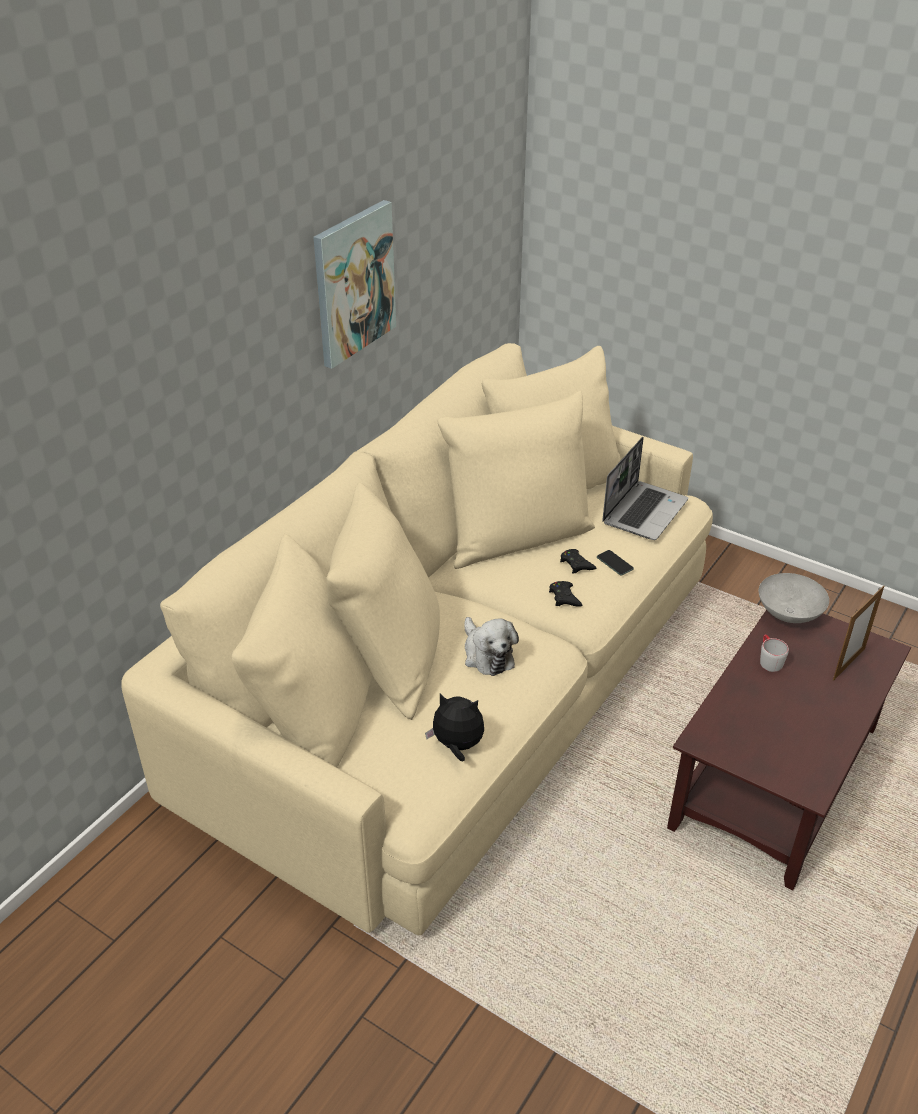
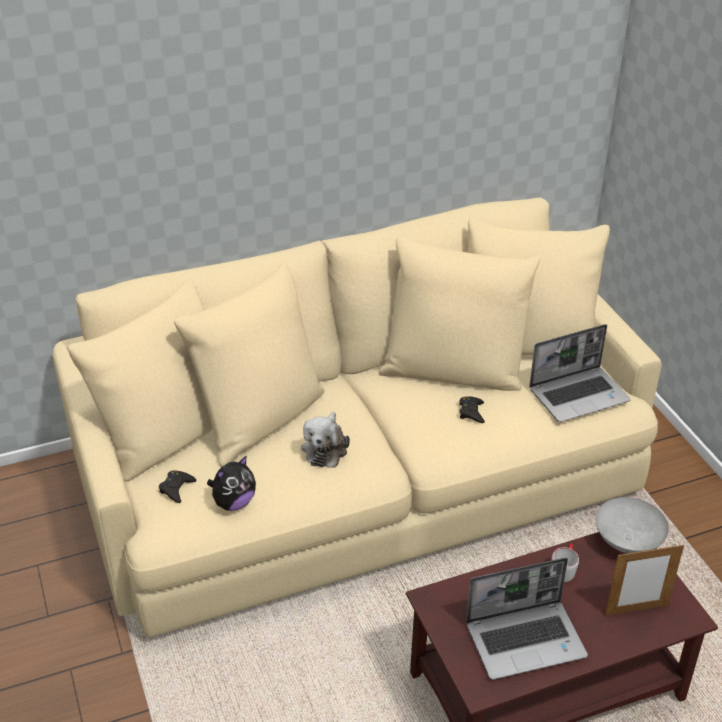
camera: 35 degrees right, 0 degrees up
(353, 283) = (362, 97): picture -> none
(457, 746) = (233, 502): plush toy -> plush toy turned 90 degrees clockwise
(564, 597) = (432, 433): black game controller -> black game controller (176, 488)
(615, 563) = (505, 426): phone -> none
(801, 732) = (526, 640): none -> laptop

